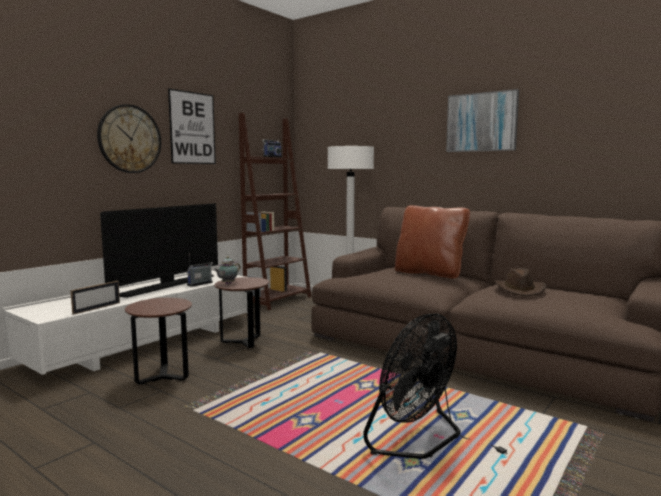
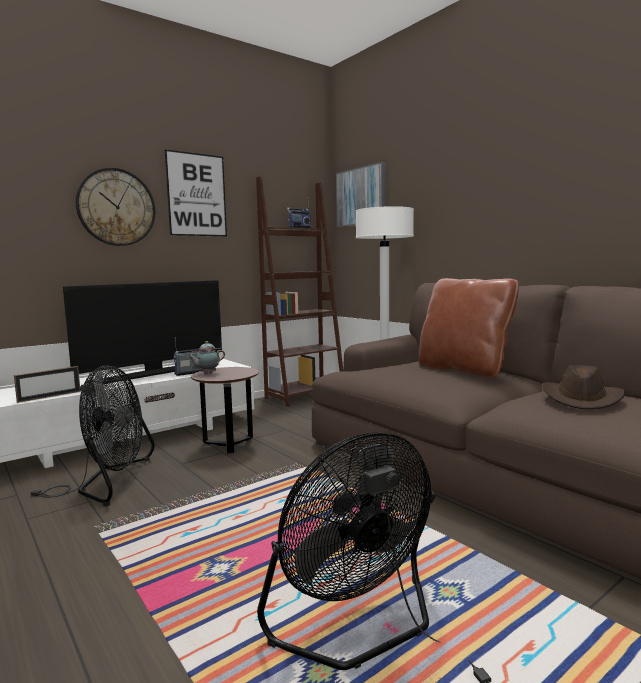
camera: 15 degrees right, 0 degrees up
(162, 377) = (106, 483): brown side table -> black fan
(481, 122) = (551, 162): picture -> picture (361, 196)

